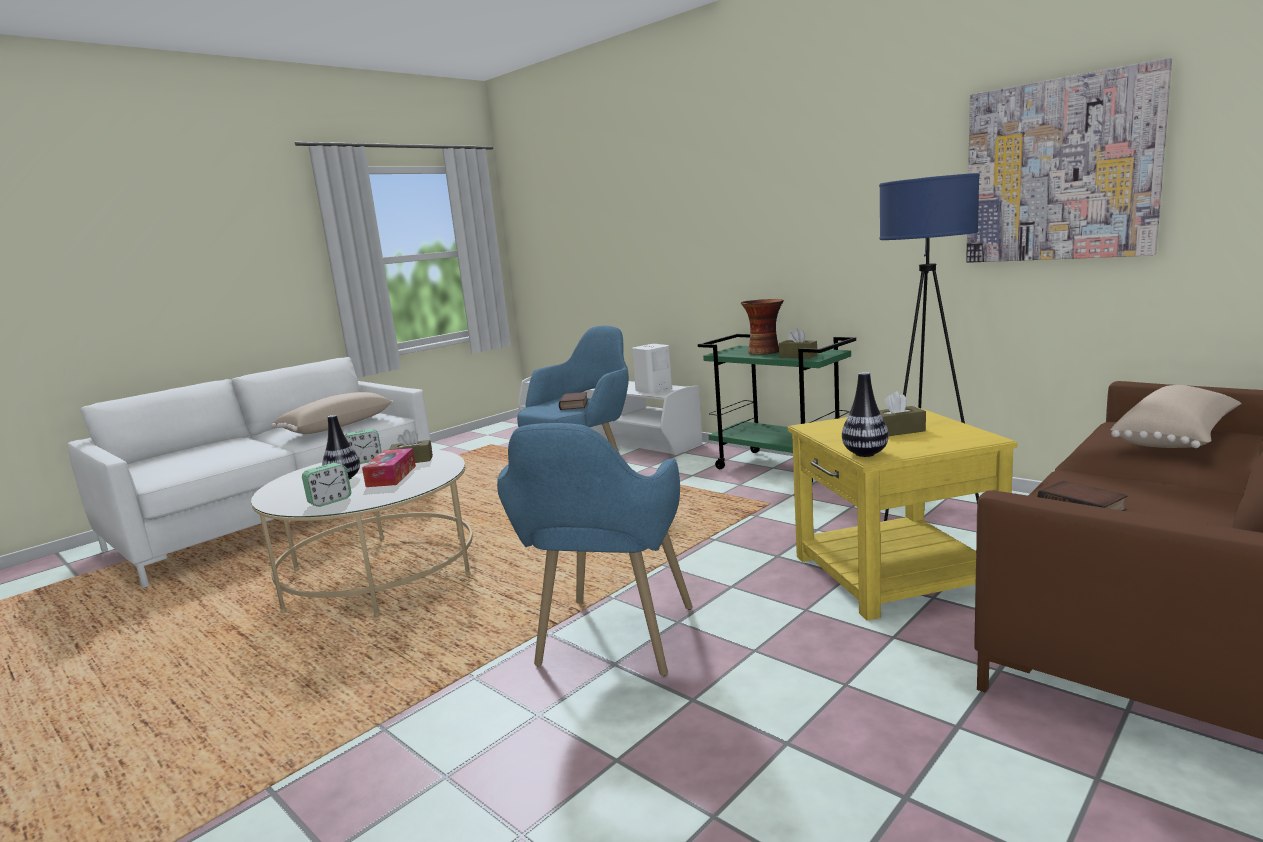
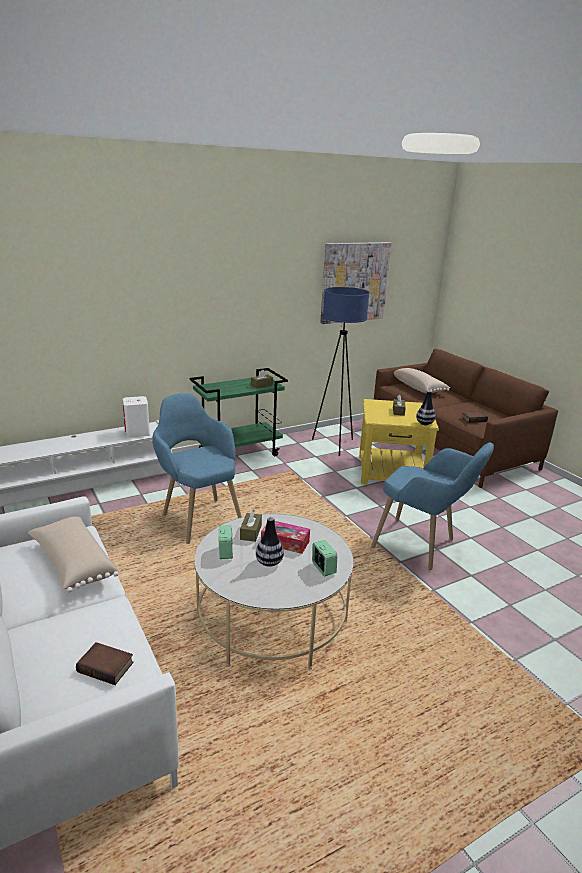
camera: 75 degrees left, 10 degrees up
(575, 405) = (207, 456): book -> book (107, 666)
(764, 352) = (232, 387): vase -> none

